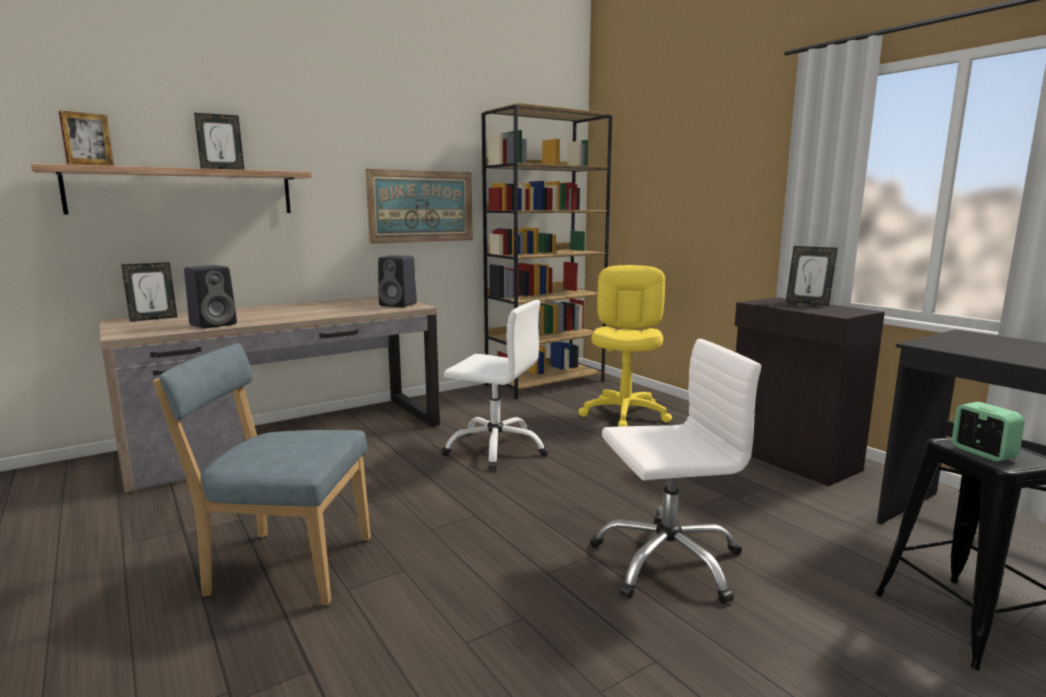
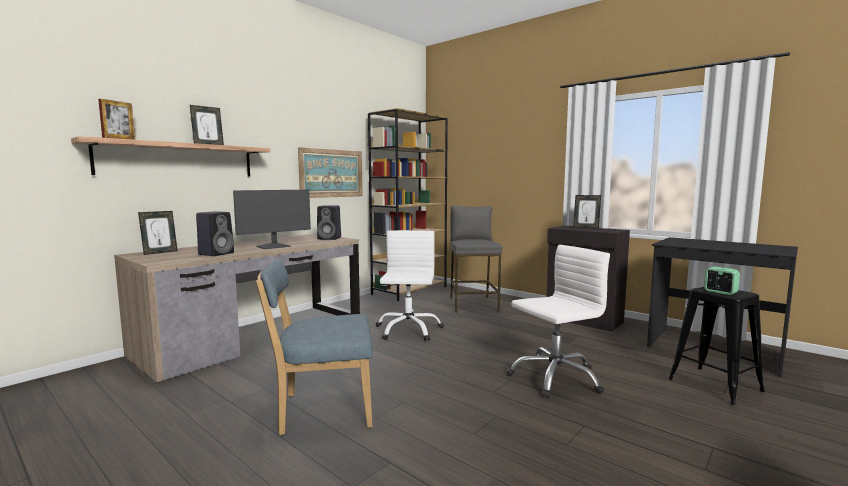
camera: 15 degrees left, 5 degrees down
(303, 316) = (274, 246): none -> monitor
(496, 448) = (408, 330): white office chair -> white office chair turned 90 degrees counterclockwise
(625, 414) = (473, 304): yellow office chair -> grey stool

